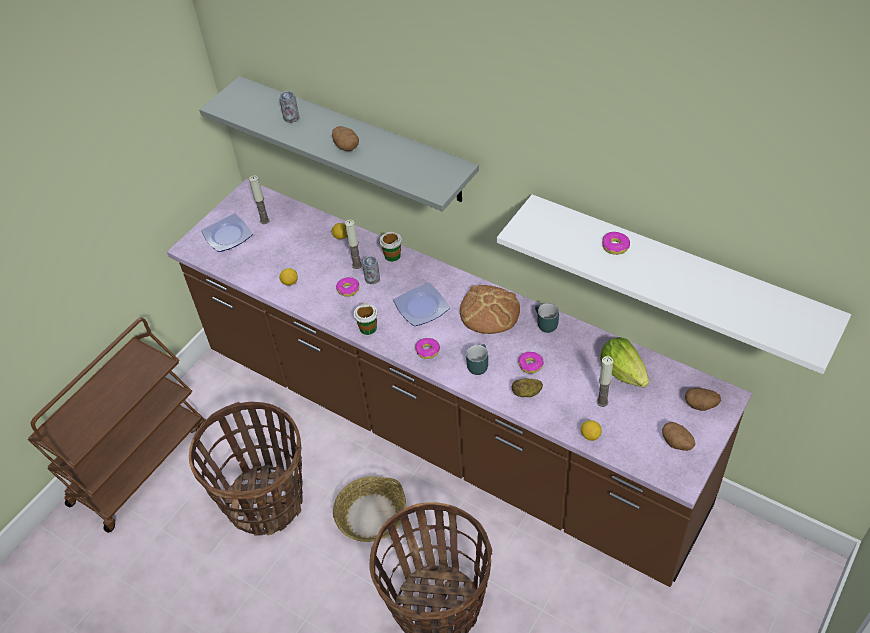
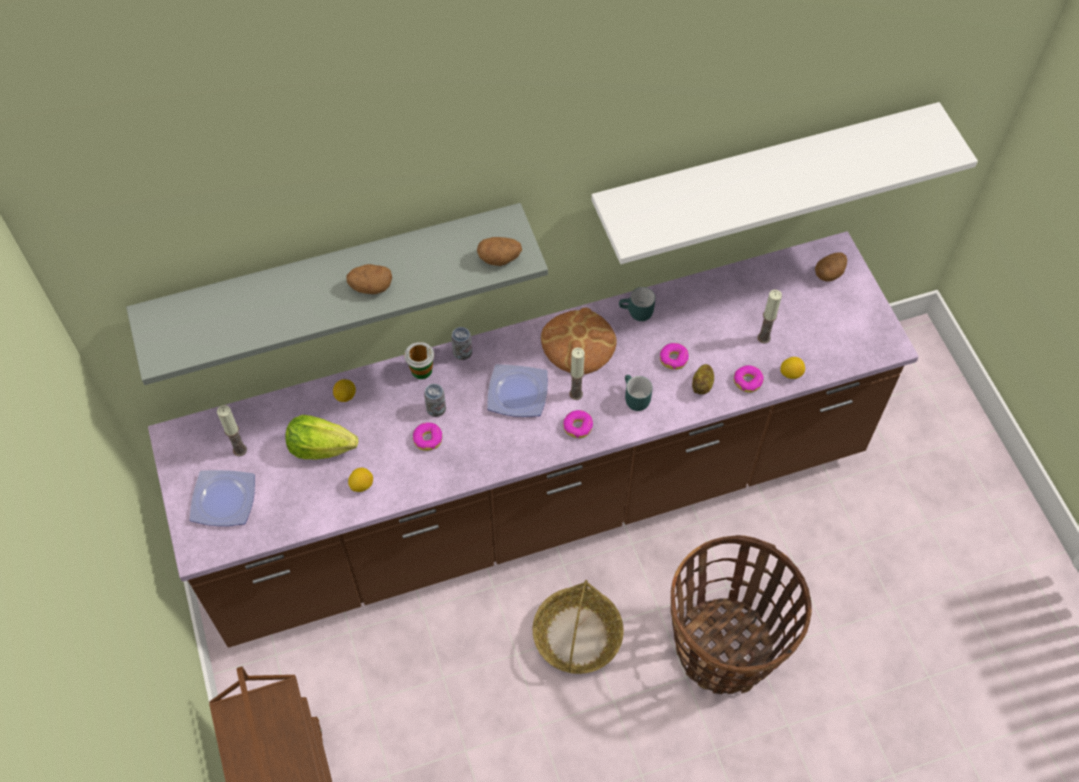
camera: 55 degrees left, 10 degrees up
(265, 501) = (472, 725): basket -> none
(291, 118) = (266, 305): can -> can (462, 352)
(357, 265) = (402, 409): candle -> candle (576, 394)
(368, 328) = (499, 456): cup -> none
(615, 246) = (721, 185): donut -> donut (748, 381)
(623, 372) = (746, 298): lettuce -> lettuce (320, 447)
(677, 443) = (852, 320): potato -> potato (500, 258)

